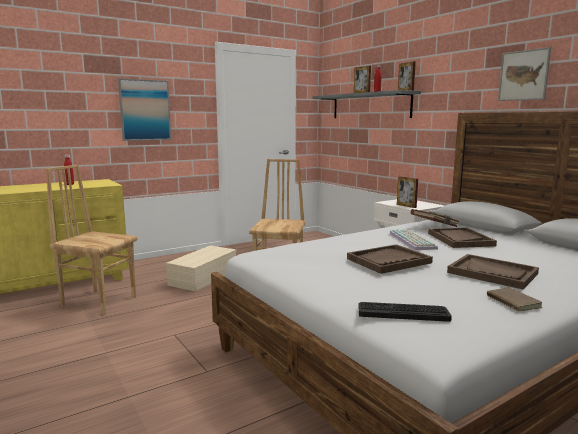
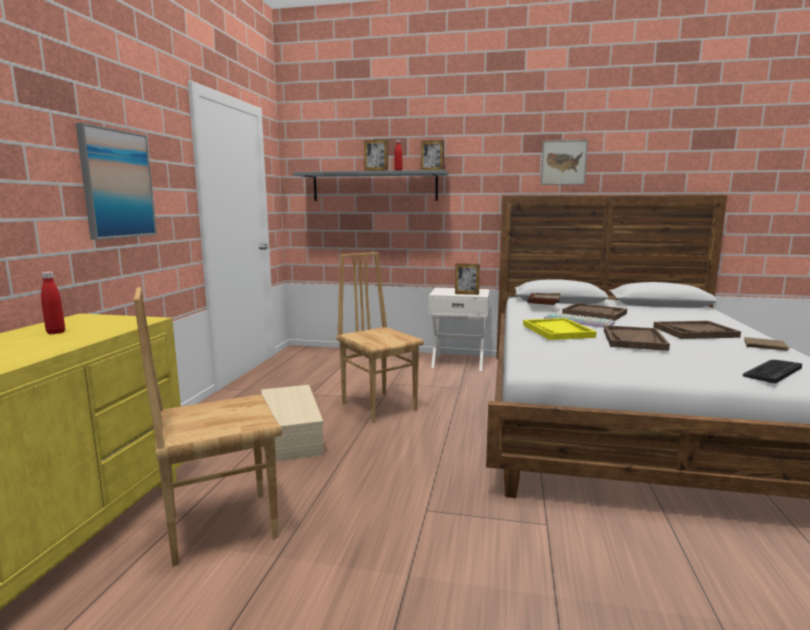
camera: 45 degrees left, 0 degrees up
(356, 241) = (558, 331): none -> yellow tray

